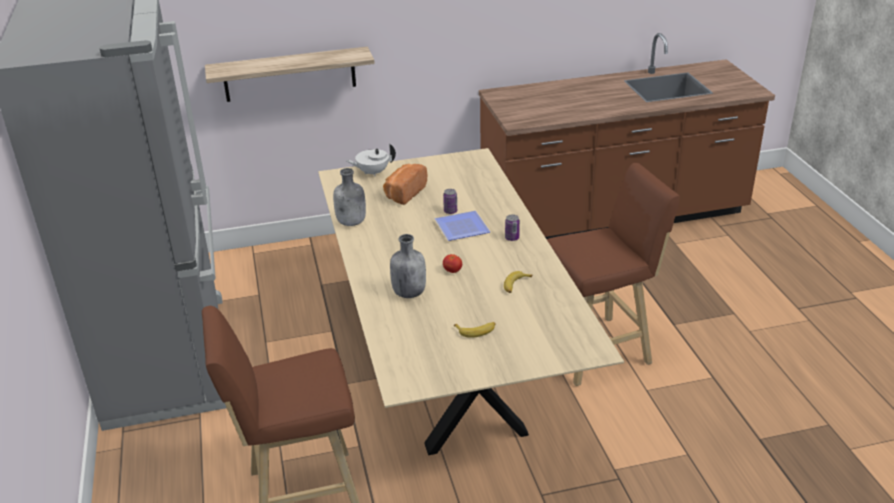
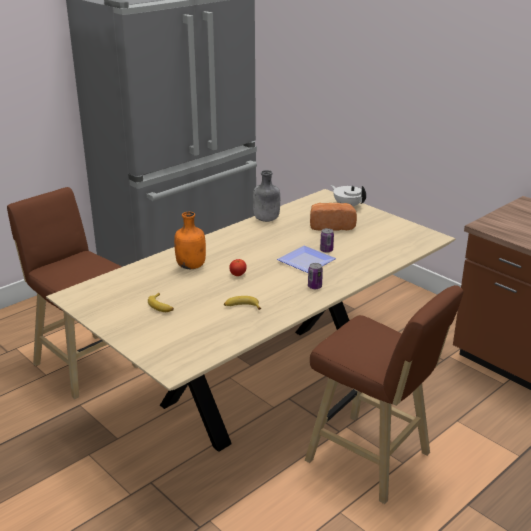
camera: 60 degrees right, 5 degrees down
(289, 74) = (376, 114): shelf -> none
(409, 293) = (191, 266): grey bottle -> orange bottle

